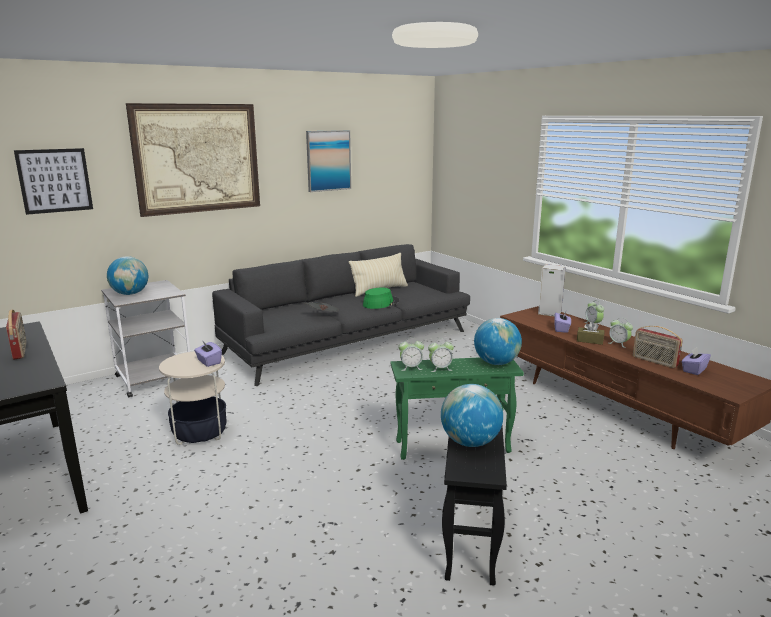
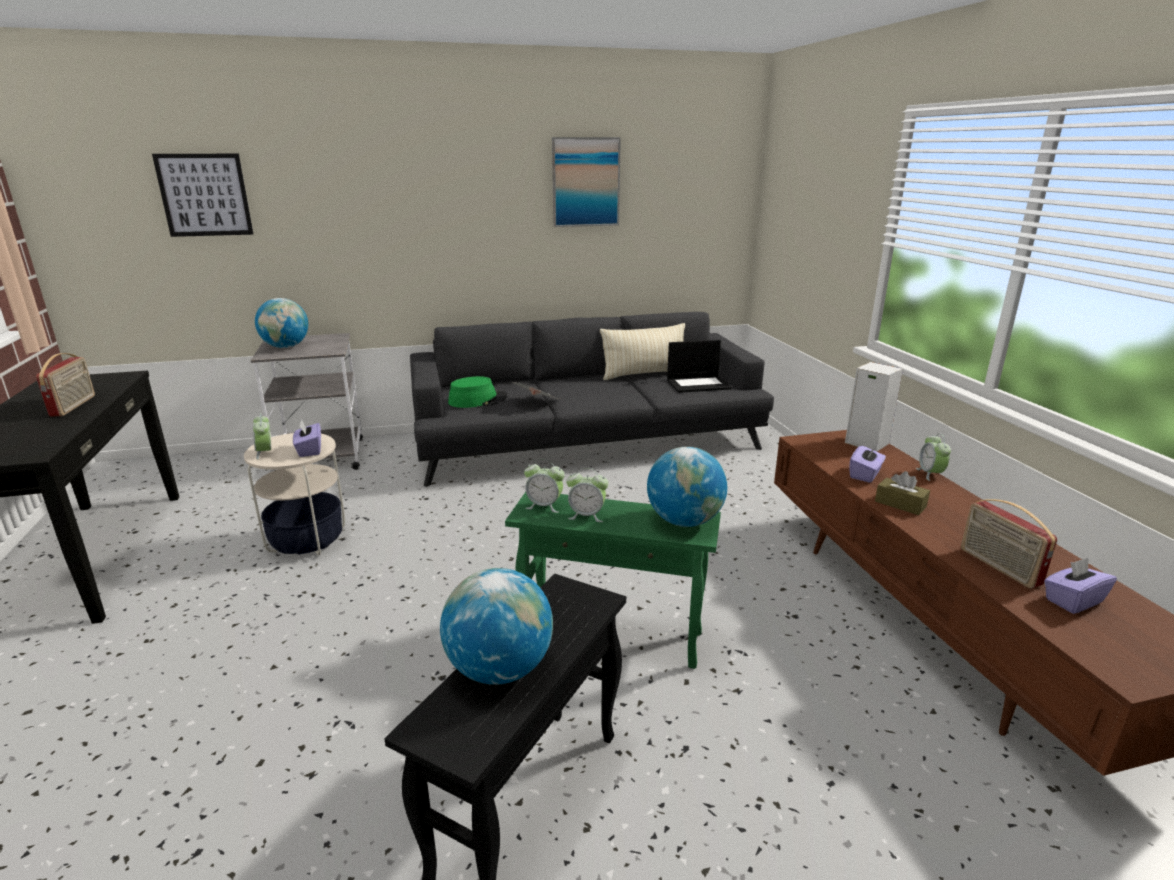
camera: 20 degrees right, 5 degrees up
(197, 158) = (391, 172): picture -> none
(380, 303) = (629, 394): green hat -> green hat (478, 400)
(420, 292) = (699, 384): none -> laptop
(618, 344) = (951, 519): alarm clock -> alarm clock (265, 452)

